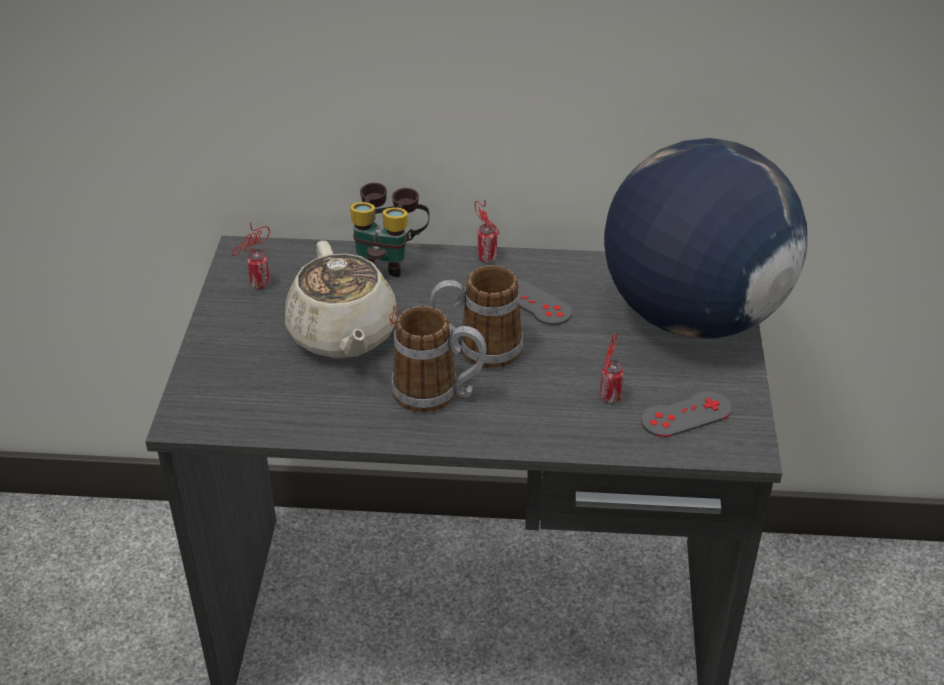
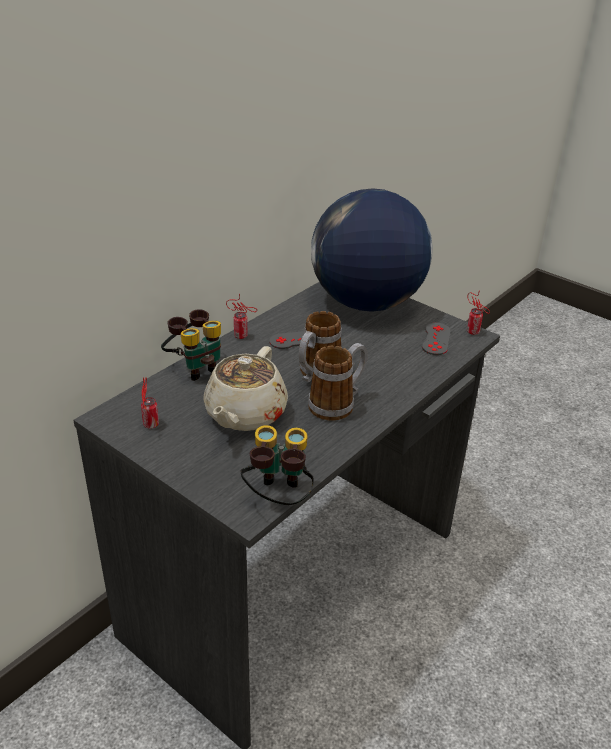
camera: 55 degrees left, 5 degrees down
(226, 428) = (278, 498): none -> binoculars
(343, 335) = (244, 414): beige teapot -> beige teapot turned 90 degrees clockwise
(609, 399) = (402, 354): can -> can (474, 333)

